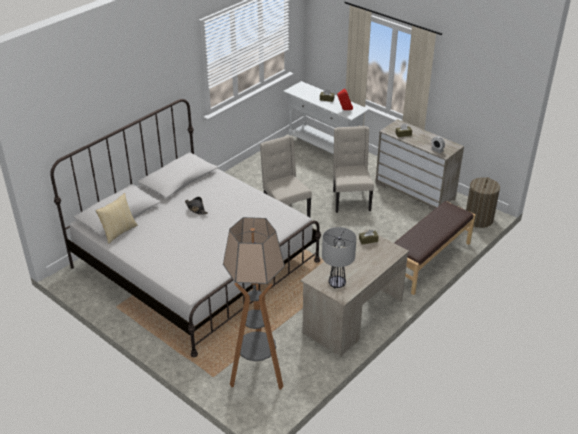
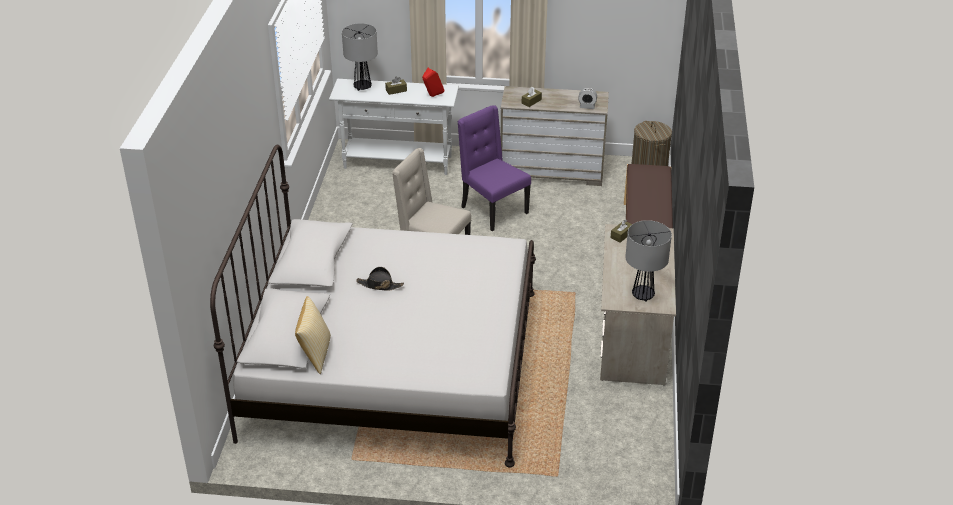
camera: 35 degrees left, 0 degrees up
(257, 375) = (602, 449): floor lamp -> none
(309, 90) = (363, 87): none -> table lamp
(350, 200) = (492, 210): beige chair -> purple chair

